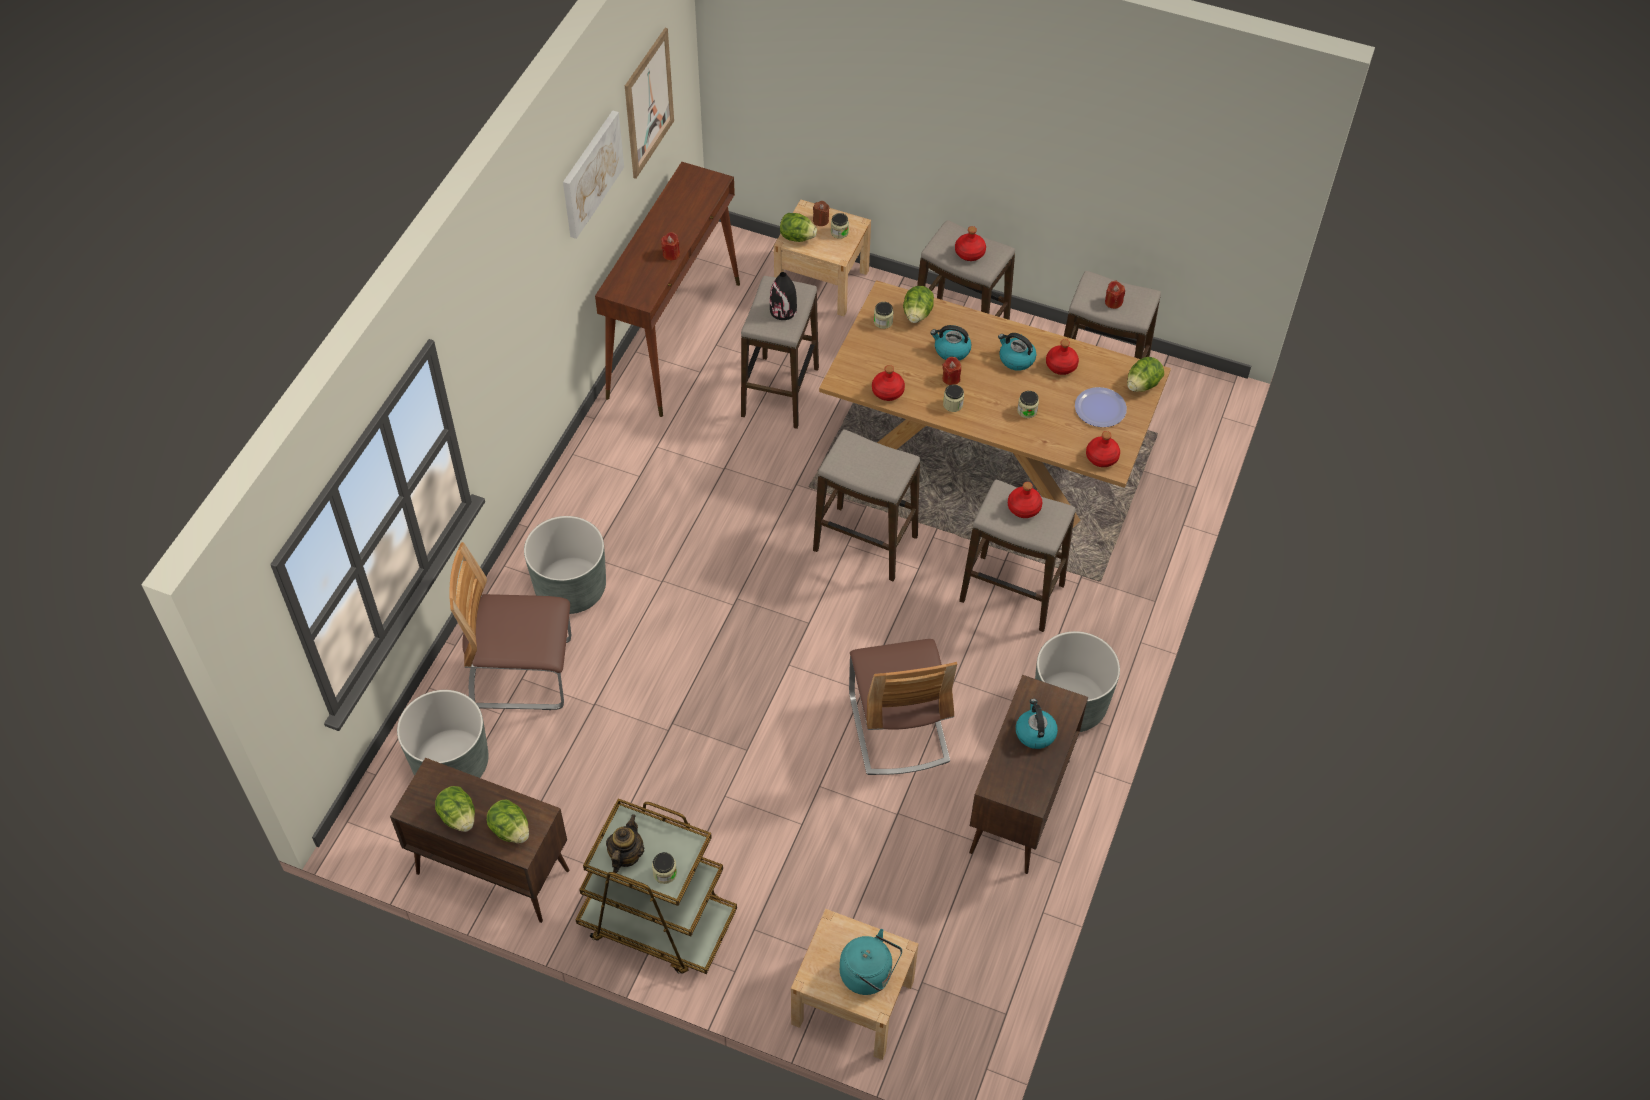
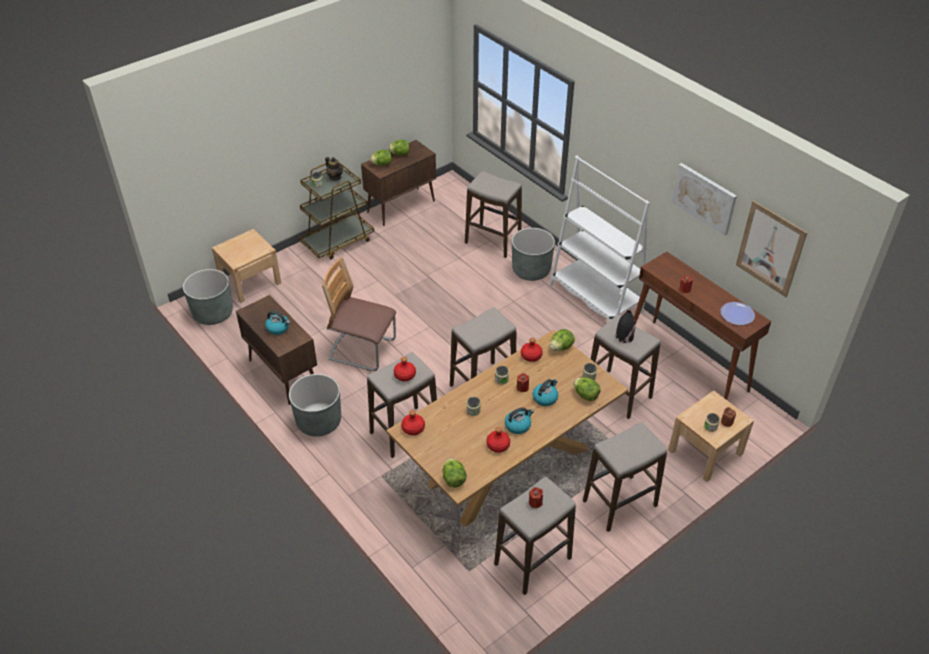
camera: 120 degrees right, 10 degrees down
(451, 763) = (462, 210): grey planter -> grey planter (213, 313)
(522, 674) = (493, 241): chair -> stool
(594, 481) = (595, 298): none -> white bookcase
(797, 237) = (715, 403): lettuce -> lettuce (561, 347)
(869, 975) = (235, 250): turquoise kettle -> none
(969, 253) = (626, 445): red bottle -> none
(1100, 408) = (450, 447): plate -> plate (737, 314)

